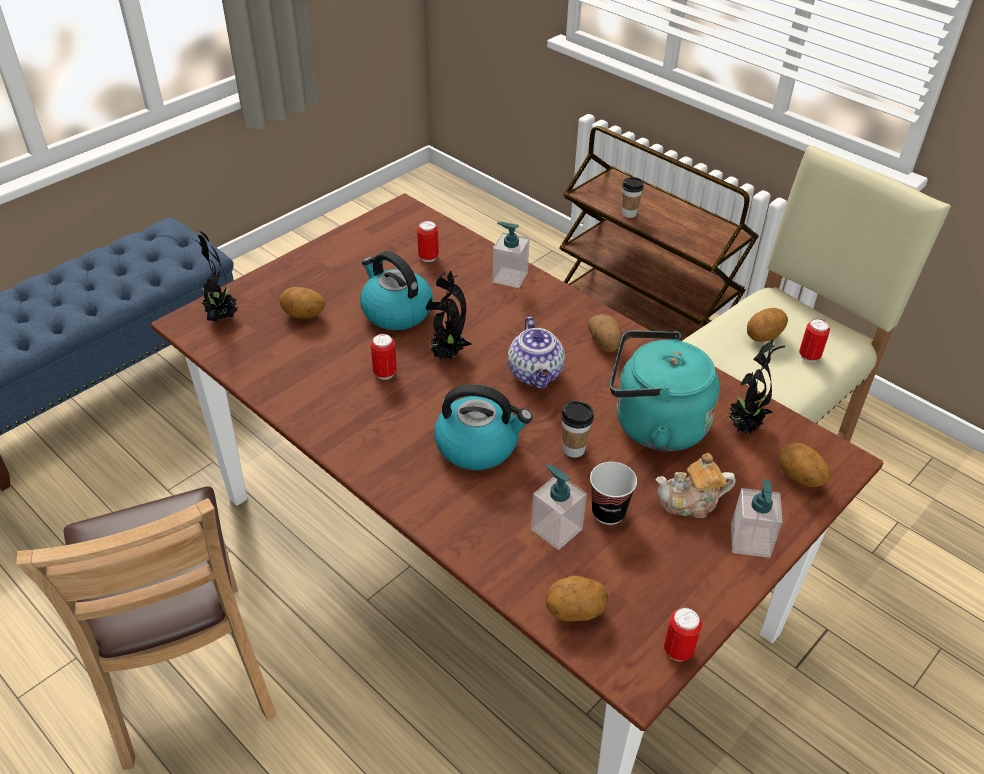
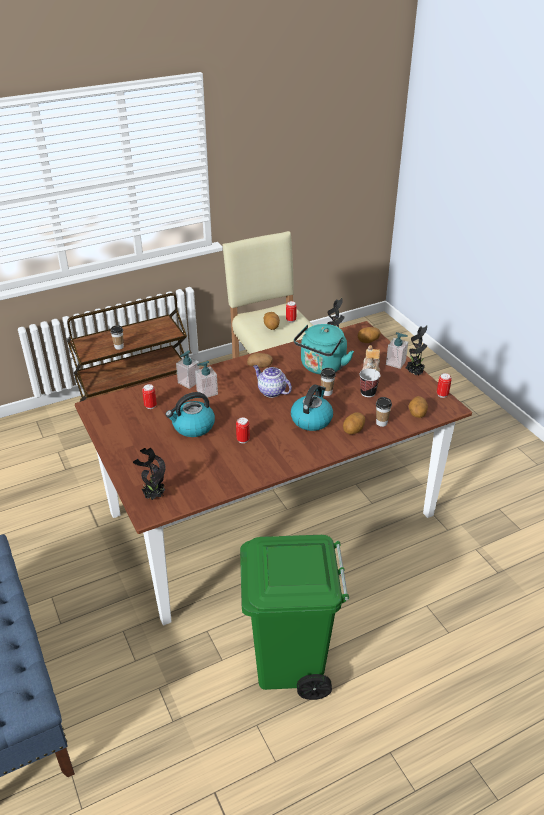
camera: 70 degrees left, 5 degrees down
(187, 672) = (290, 663): brown chair -> green trash can
(304, 316) = (174, 462): potato -> potato (353, 430)
(447, 355) = (241, 416): potted plant -> potted plant (415, 373)
(516, 553) = (381, 423): none -> cup
(536, 374) = (271, 391): teapot -> teapot turned 150 degrees counterclockwise
(556, 529) = (372, 409): soap dispenser -> soap dispenser (207, 392)

